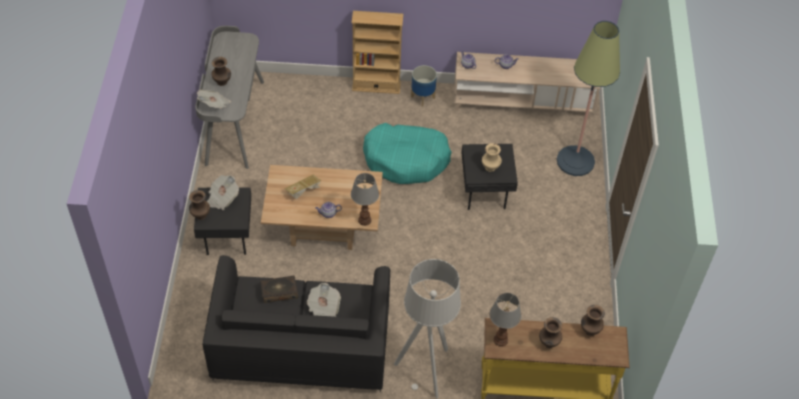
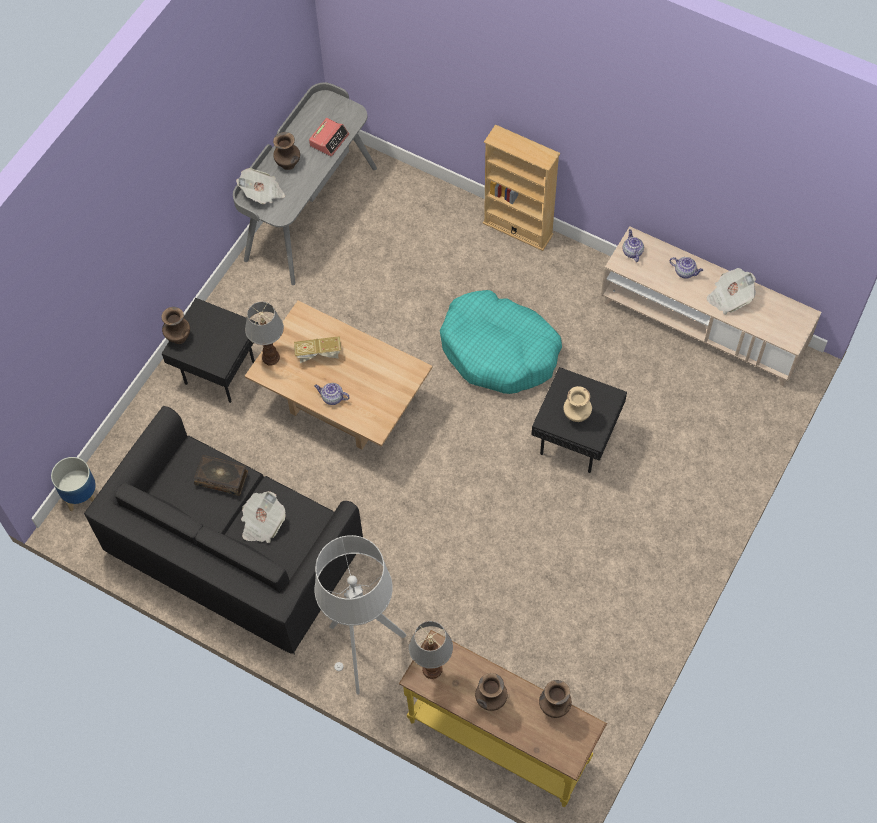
camera: 30 degrees right, 10 degrees up
(222, 198) = (216, 324): newspaper -> newspaper (729, 297)
(241, 59) = (329, 140): none -> alarm clock
(365, 220) = (372, 426): table lamp -> table lamp (271, 358)
(422, 97) = (570, 268): planter -> planter (81, 496)
(575, 161) = (726, 442): floor lamp -> none

